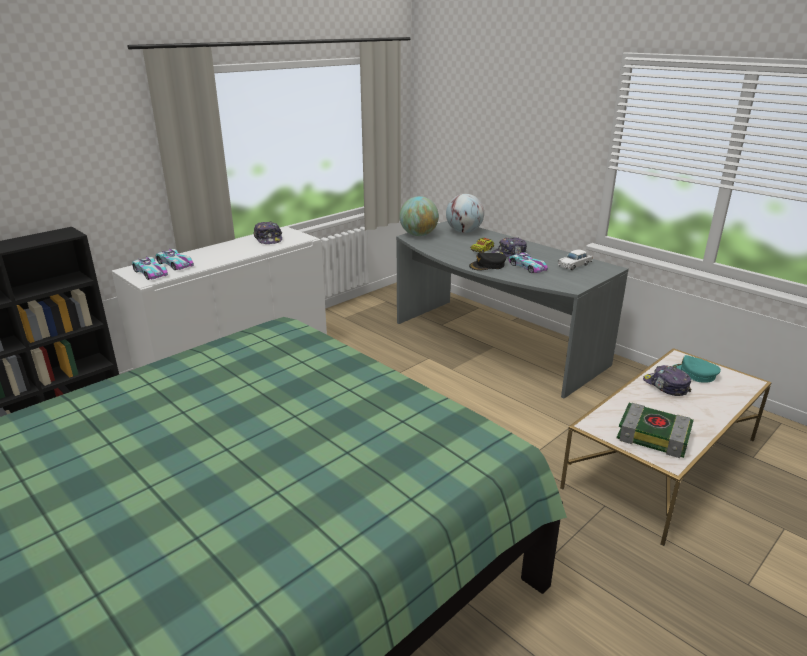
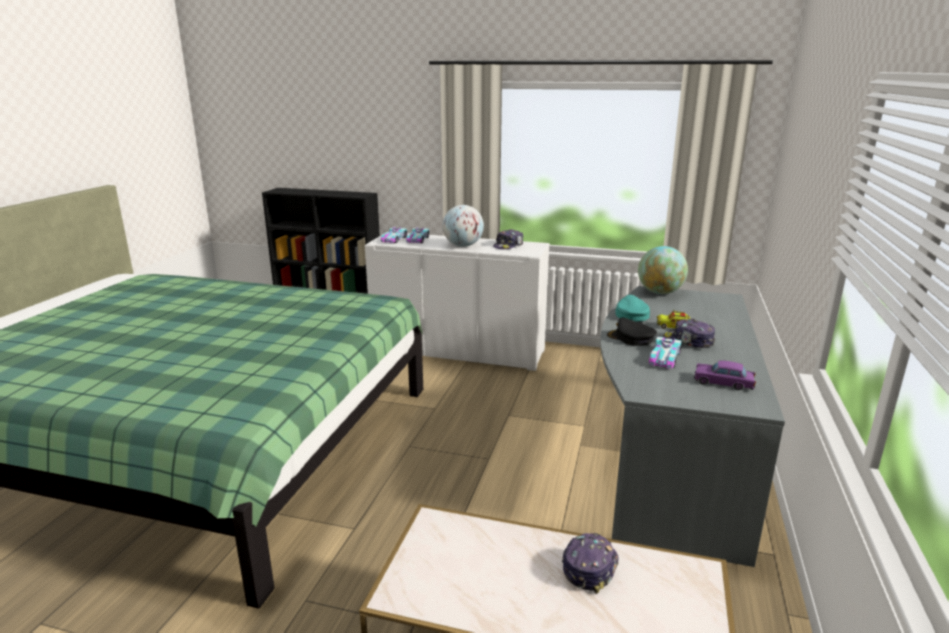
camera: 60 degrees right, 5 degrees down
(464, 232) = (714, 307): globe -> globe (463, 246)
(574, 265) = (723, 383): white toy car -> purple toy car
(655, 435) = (445, 574): book -> none
(693, 374) = (661, 592): turquoise cap -> turquoise cap (631, 314)

